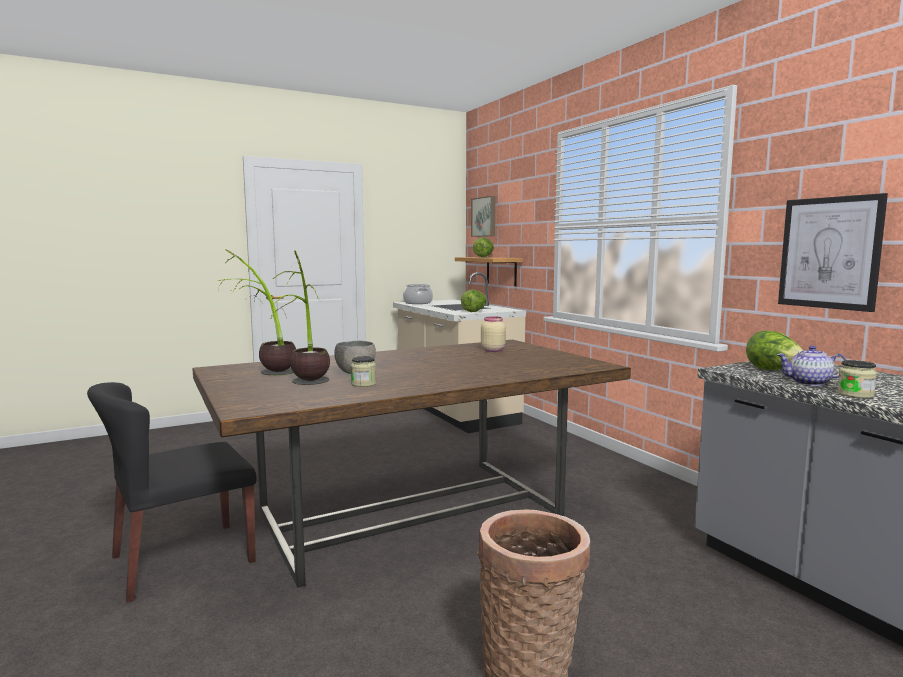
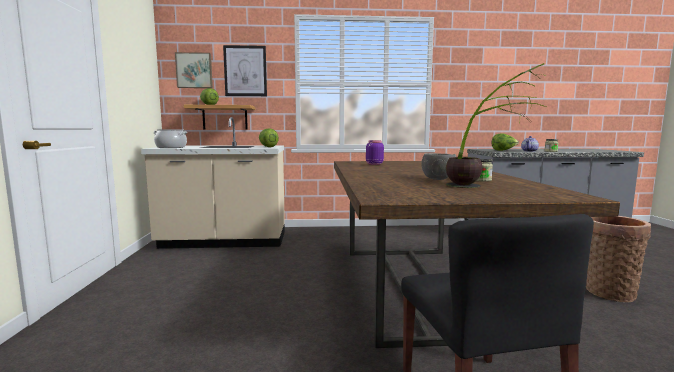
camera: 65 degrees left, 0 degrees up
(264, 369) = (400, 190): potted plant -> none
(492, 350) = (374, 164): beige jar -> purple jar
(829, 253) = (480, 102): picture -> picture (245, 71)

